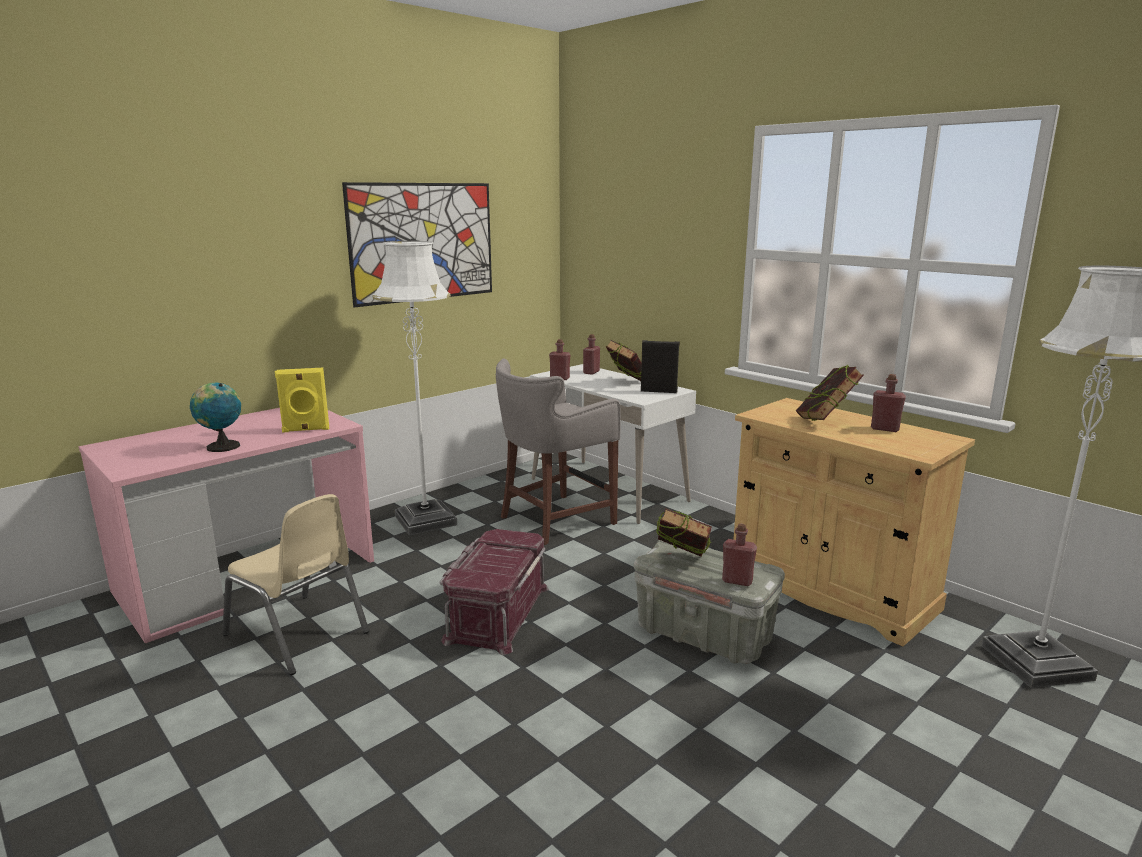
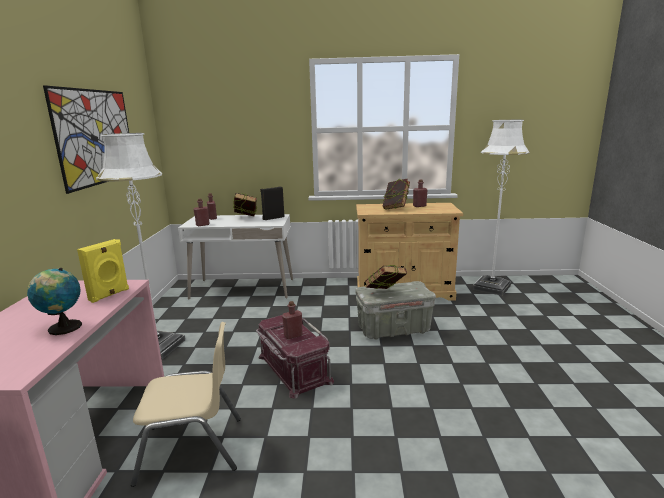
camera: 45 degrees left, 0 degrees up
(553, 520) = (240, 314): grey stool -> none
(737, 581) = (417, 291): red bottle -> red bottle (293, 335)

